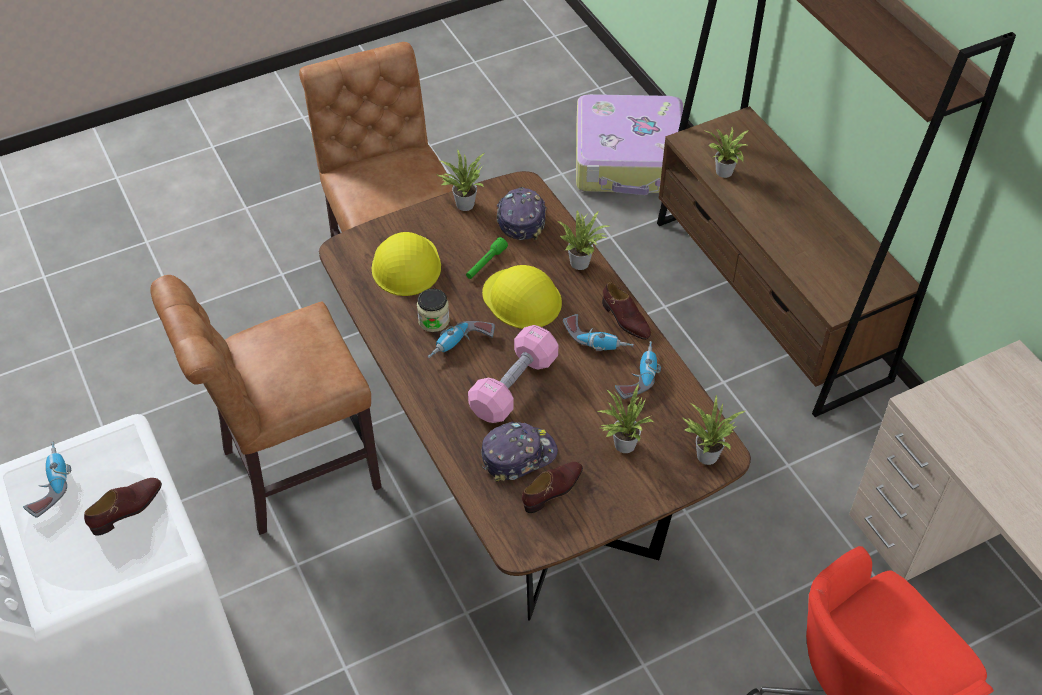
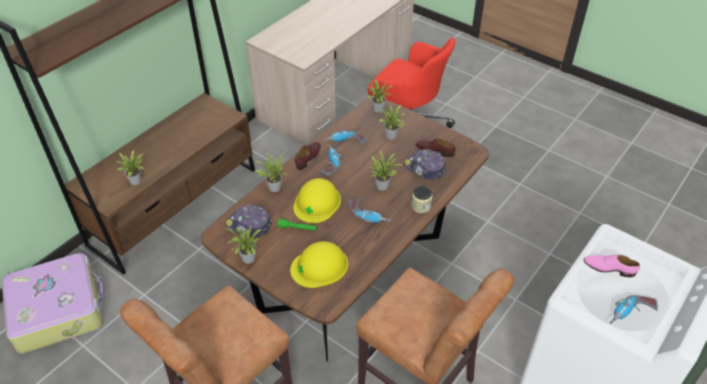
camera: 115 degrees left, 5 degrees down
(127, 509) = (609, 268): brown shoe -> pink shoe
(433, 320) = (357, 235): jar -> jar (421, 206)
(513, 386) = (382, 185): pink dumbbell -> potted plant
(521, 218) = (249, 226): cap -> cap turned 45 degrees clockwise

